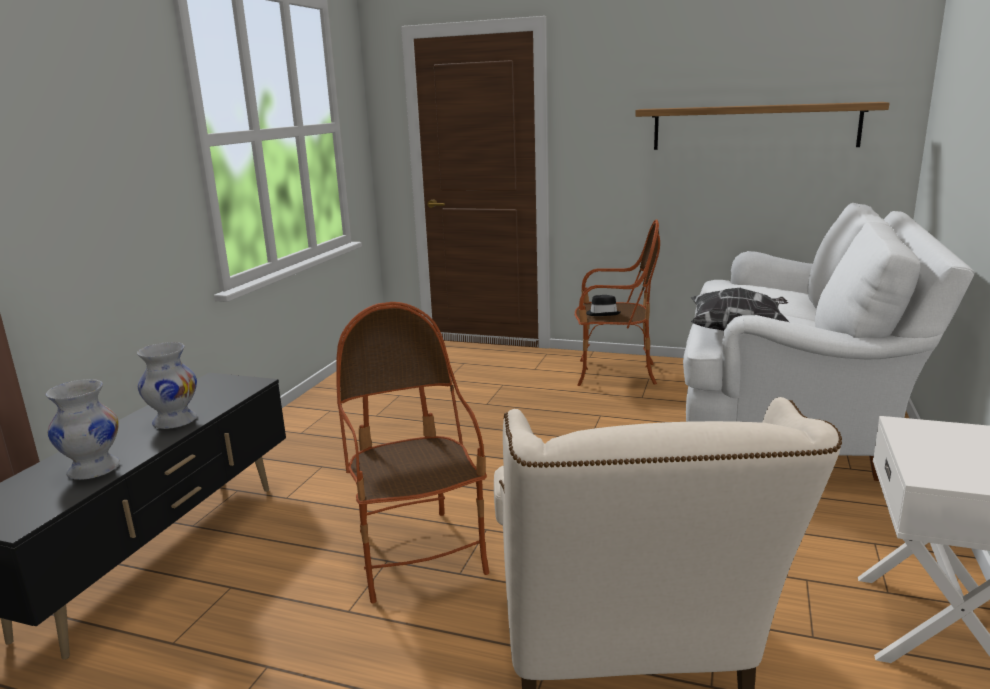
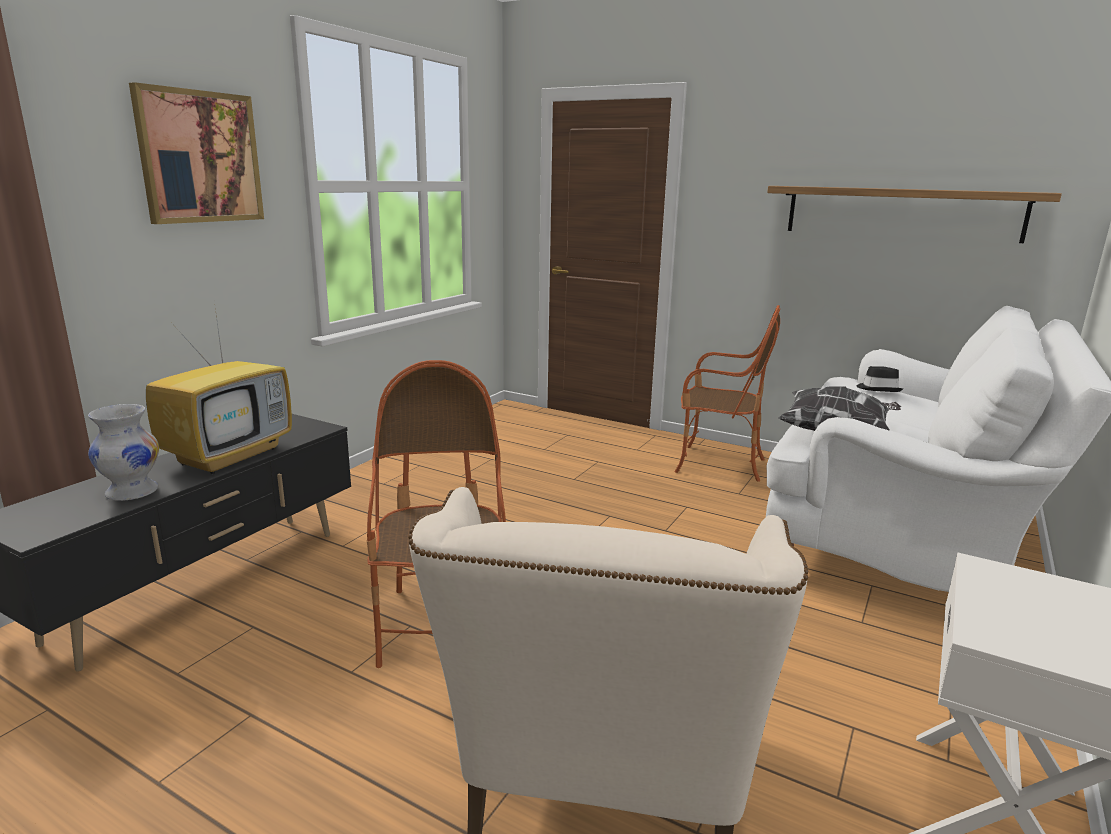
camera: 10 degrees right, 0 degrees up
(100, 120) = (200, 157): none -> picture
(174, 421) = (230, 455): white vase -> television
(602, 314) = (711, 400): black hat -> black hat (878, 389)

